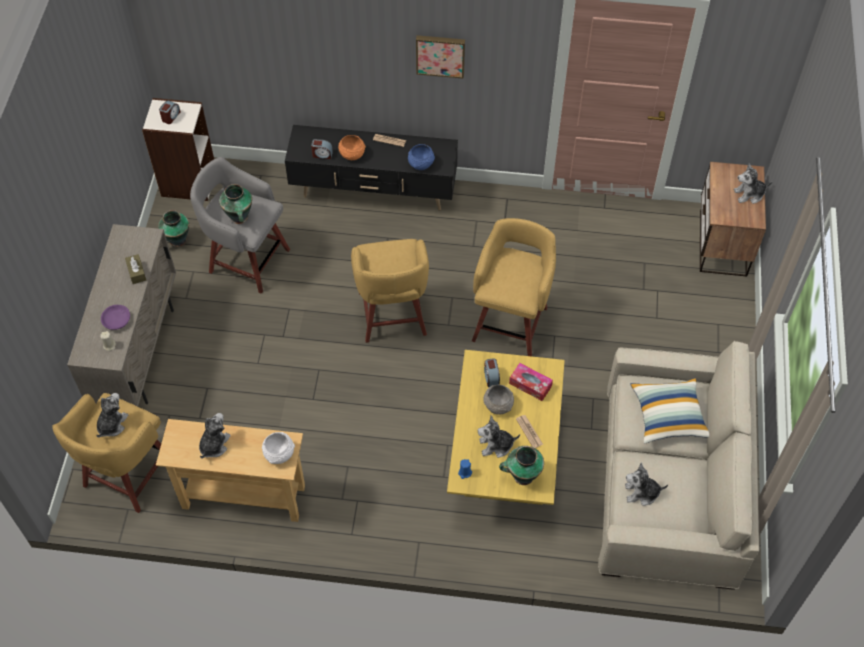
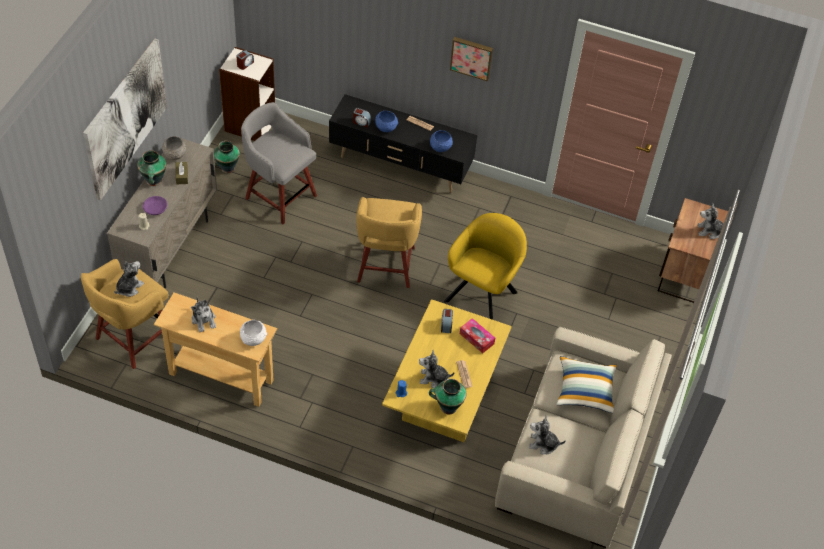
camera: 10 degrees right, 5 degrees down
(56, 226) = (125, 118): none -> picture
(214, 444) = (204, 320): plush toy -> plush toy turned 120 degrees clockwise
(239, 217) = (277, 155): vase -> vase (154, 181)
(351, 154) = (385, 127): orange bowl -> blue bowl
(498, 405) = (445, 348): grey bowl -> grey bowl (175, 154)
(511, 322) = (483, 294): yellow stool -> yellow armchair

